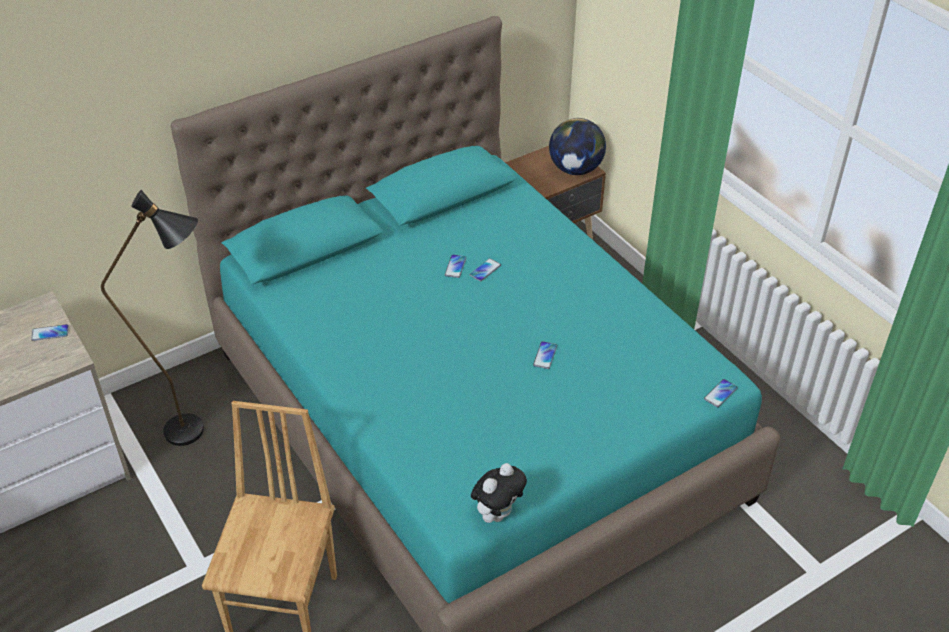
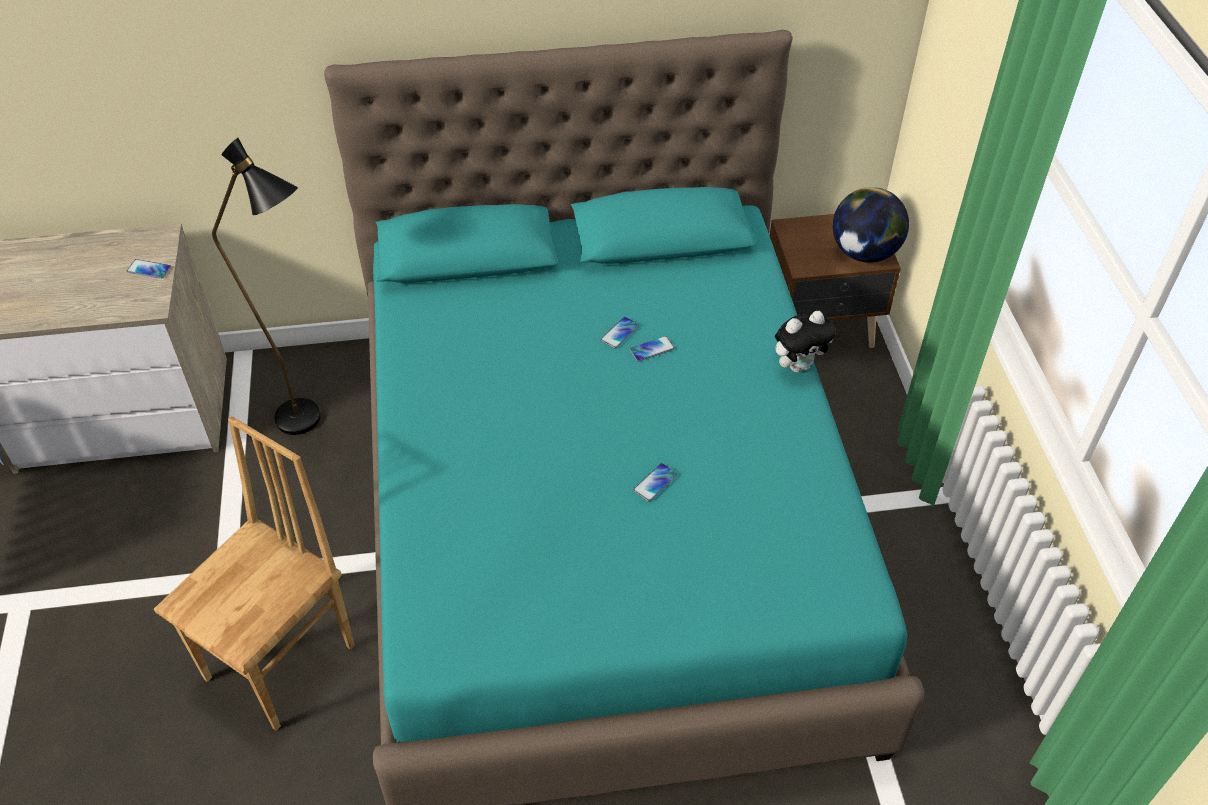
camera: 25 degrees right, 5 degrees up
(497, 513) = (475, 662): plush toy -> plush toy (799, 365)
(720, 393) = (845, 616): phone -> none

